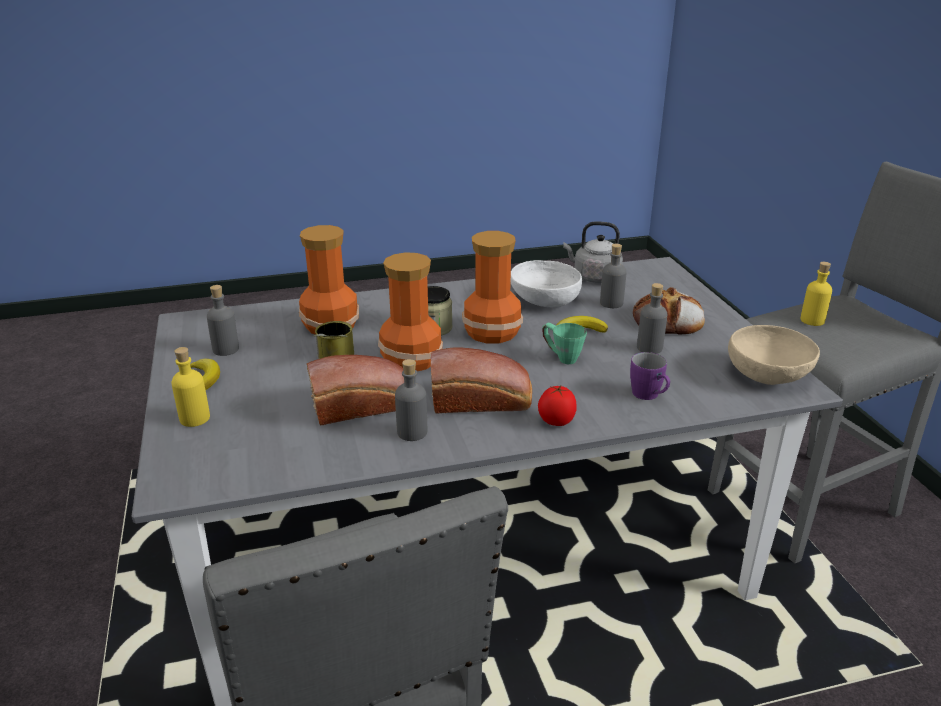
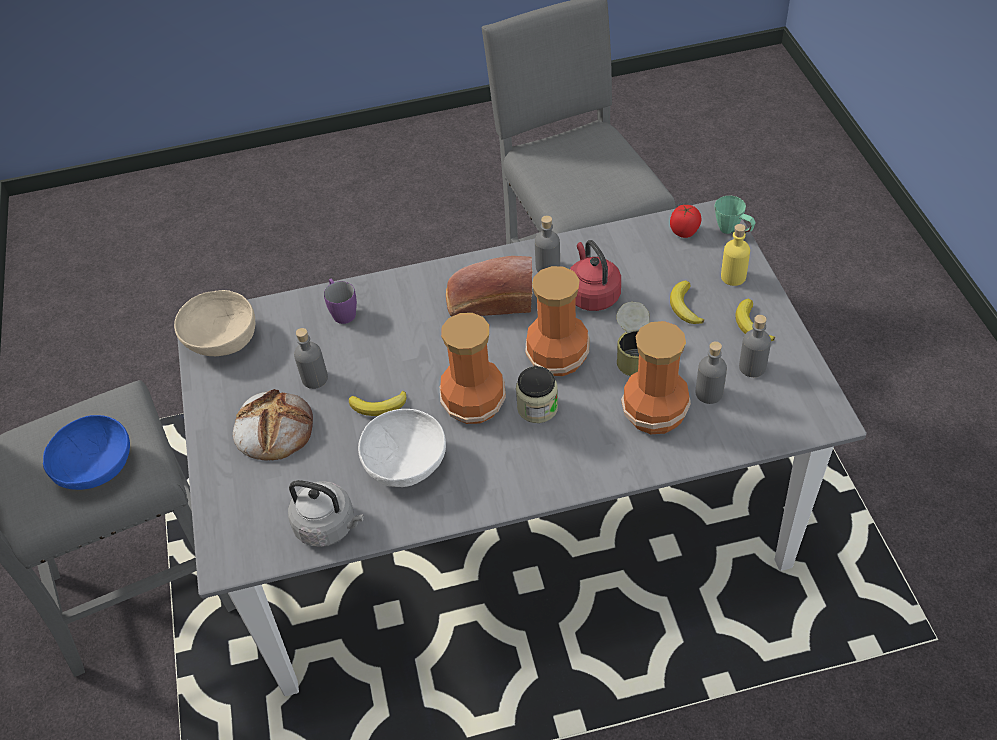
camera: 175 degrees left, 20 degrees up
(265, 393) = (684, 306): none -> banana
(364, 405) = (592, 294): bread -> red kettle
(555, 422) = (430, 280): tomato -> tomato (684, 232)
(561, 357) = (408, 362): green mug -> green mug (733, 232)
(611, 303) = (326, 462): grey bottle -> grey bottle (709, 393)
(812, 320) = (97, 469): yellow bottle -> blue bowl

